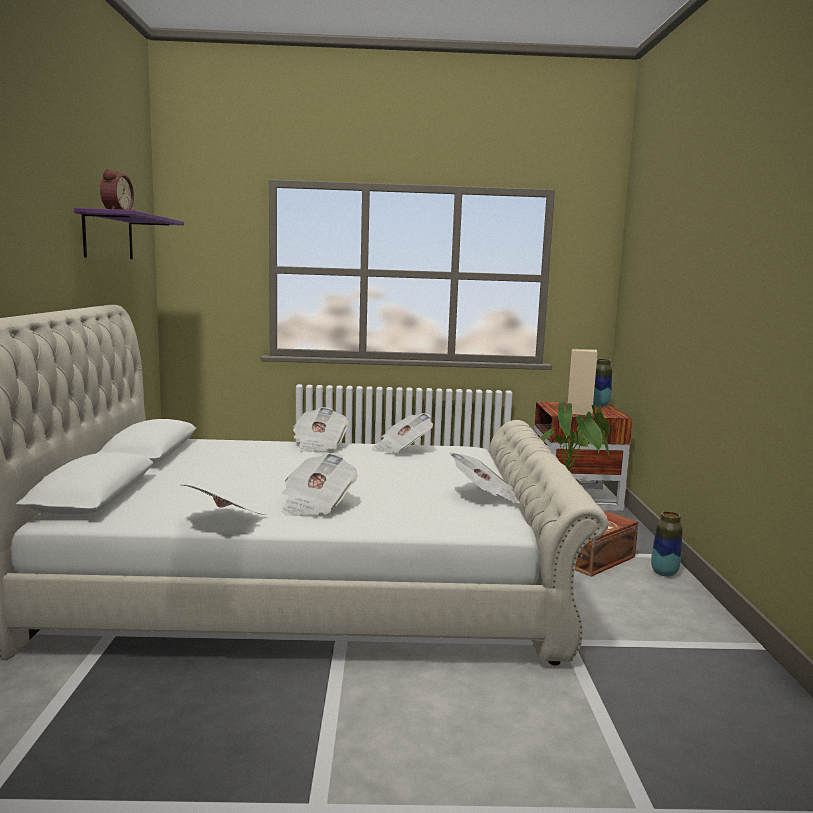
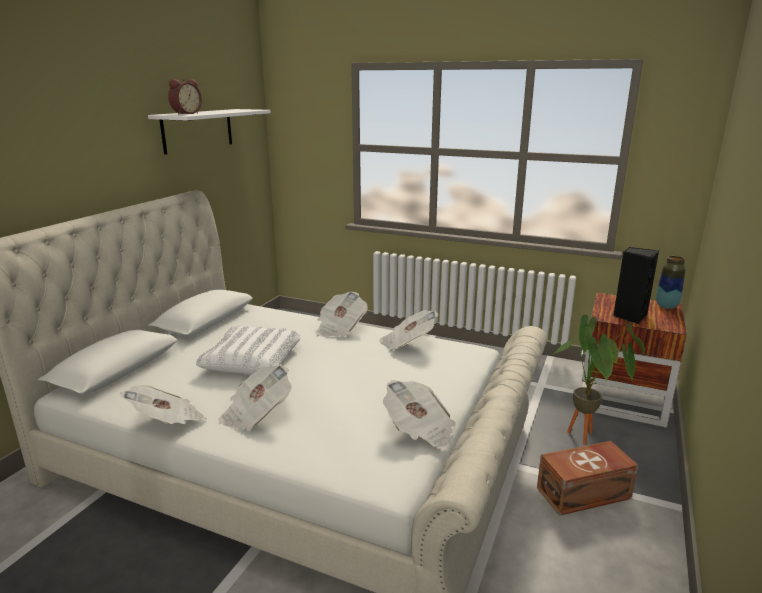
camera: 25 degrees right, 10 degrees up
(108, 236) = (198, 130): purple shelf -> white shelf
(254, 474) = (252, 360): none -> white pillow
(579, 412) = (629, 316): beige speaker -> black speaker
(664, 573) = (650, 531): vase -> none

